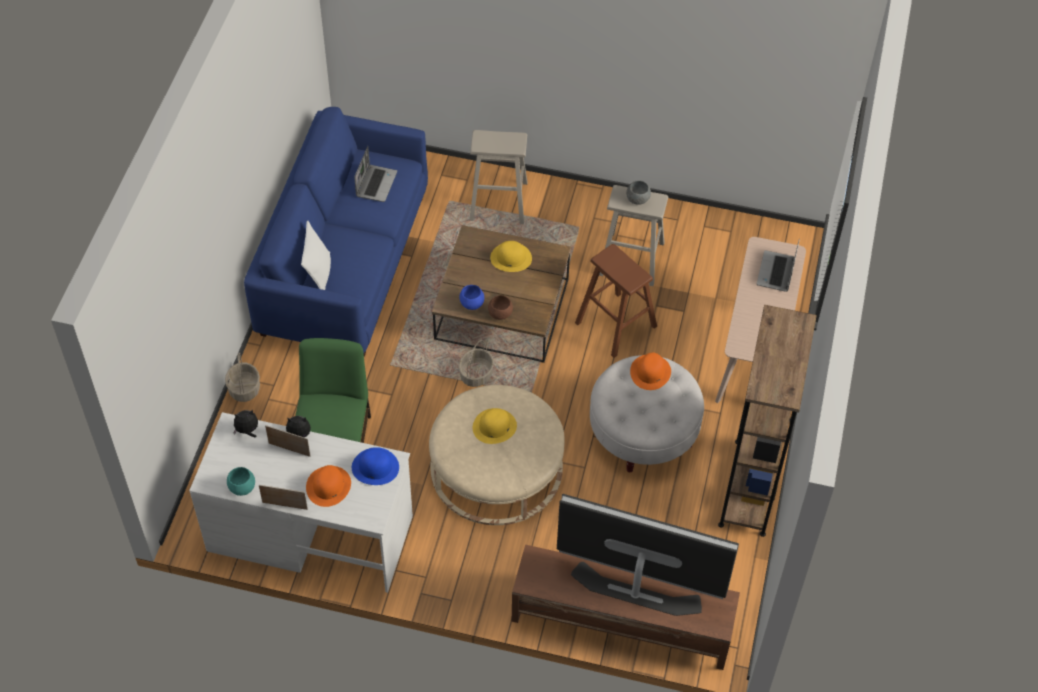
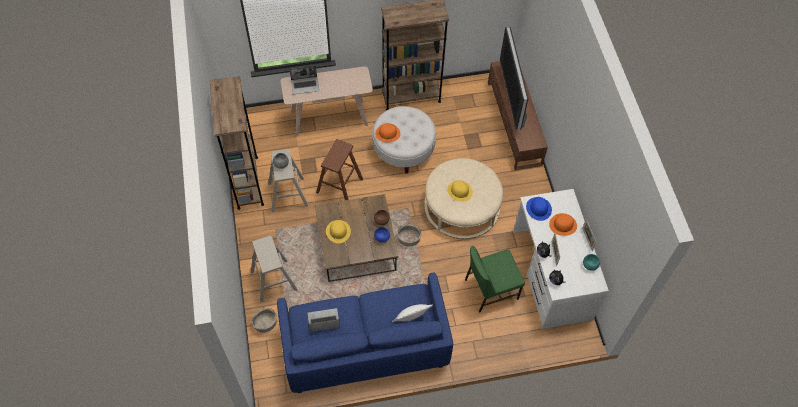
camera: 115 degrees left, 5 degrees up
(244, 389) = (484, 356): basket -> basket (265, 324)
(677, 220) = (247, 182): none -> brown bookcase

